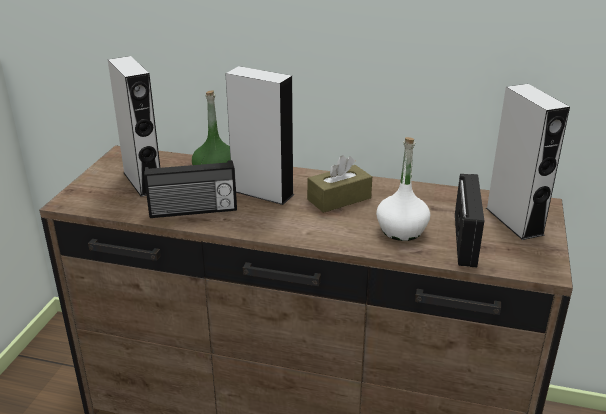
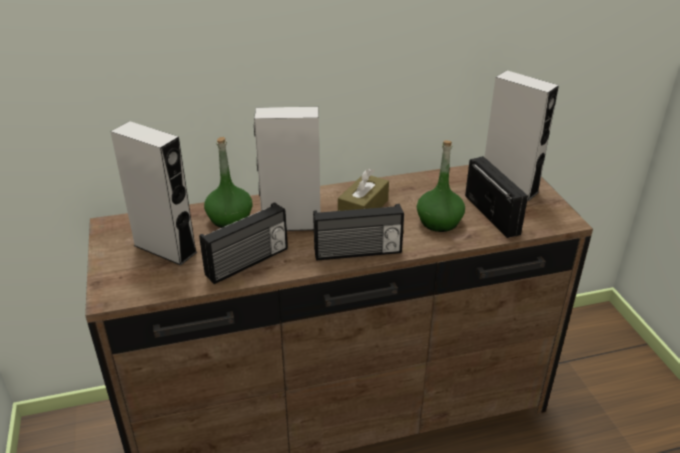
camera: 30 degrees left, 5 degrees up
(294, 232) = (358, 252): none -> radio
(401, 230) = (439, 222): white bottle -> green bottle

